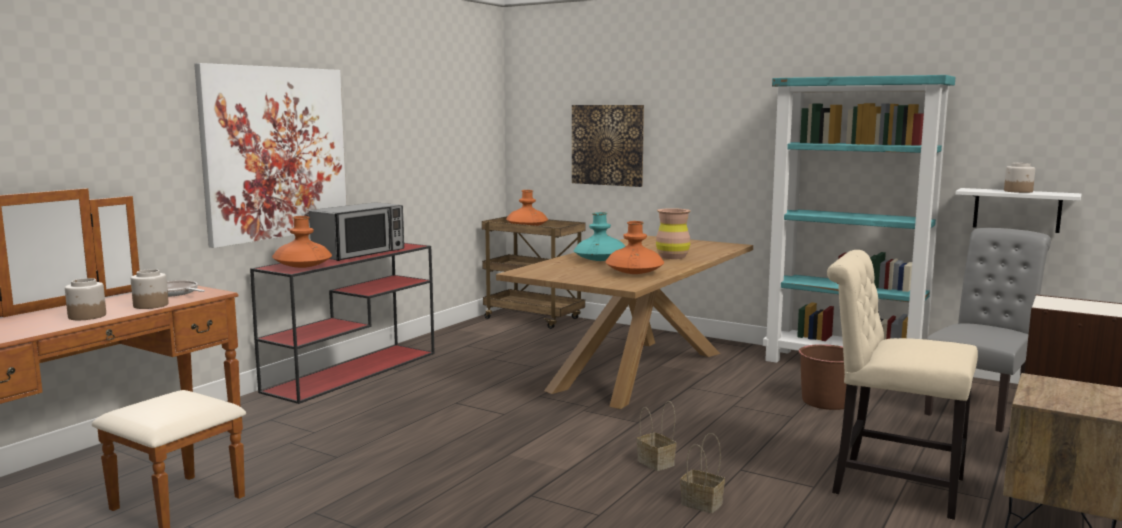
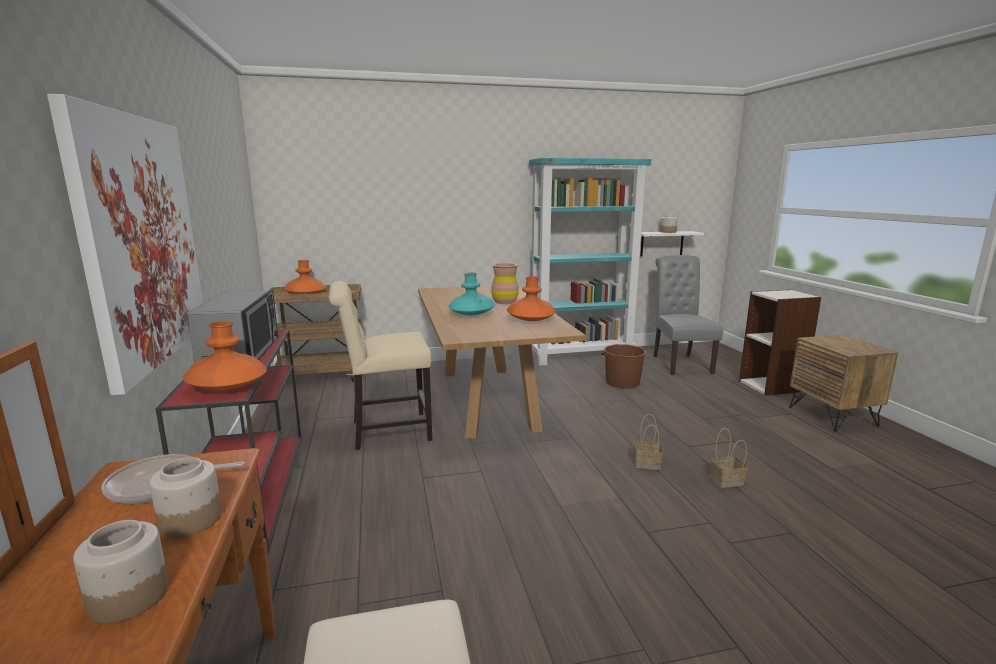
camera: 45 degrees left, 5 degrees up
(607, 145) = (374, 214): picture -> none
(890, 484) = (751, 423): beige chair -> beige chair (386, 431)

